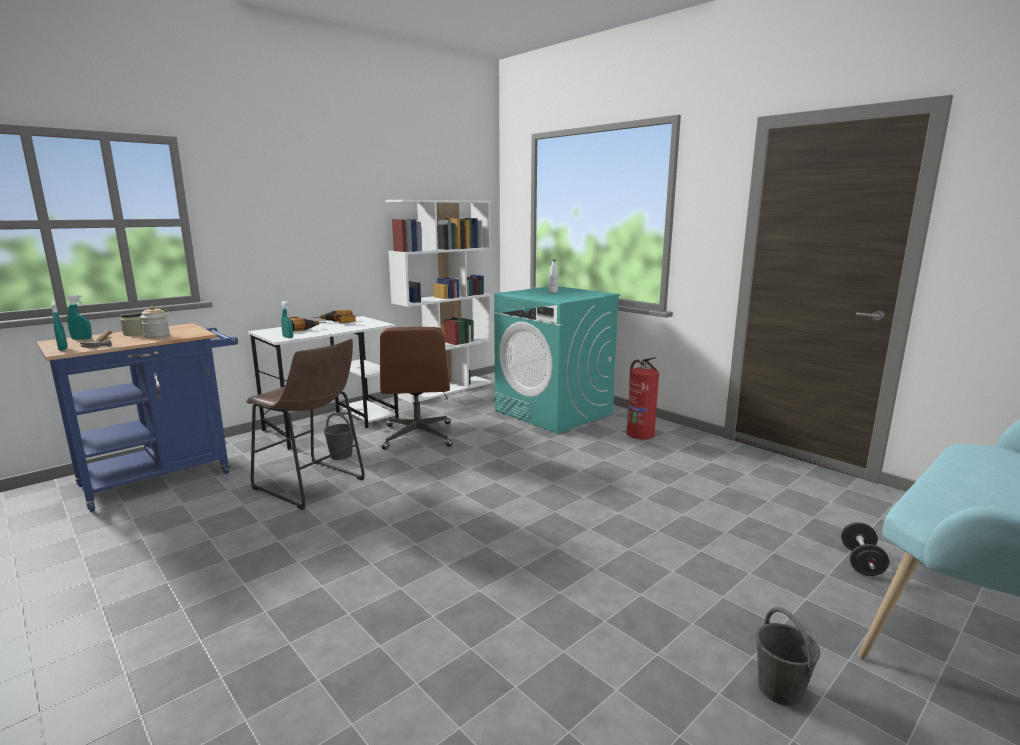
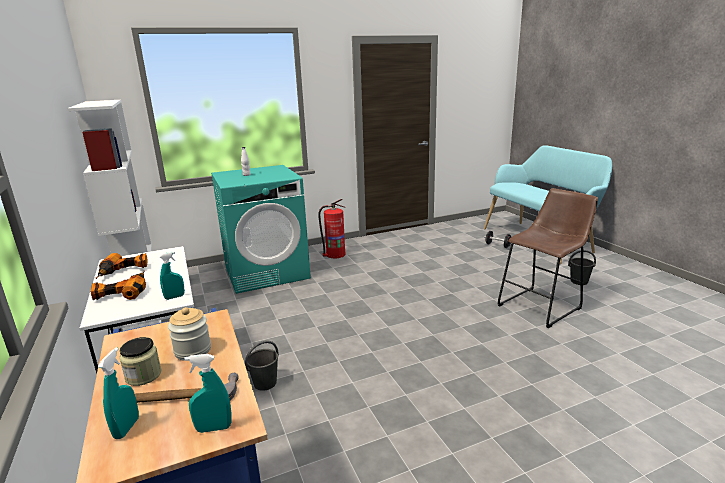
camera: 70 degrees left, 5 degrees up
(312, 486) = (327, 402): brown stool -> brown stool (542, 305)
(418, 436) = (258, 336): brown office chair -> none

